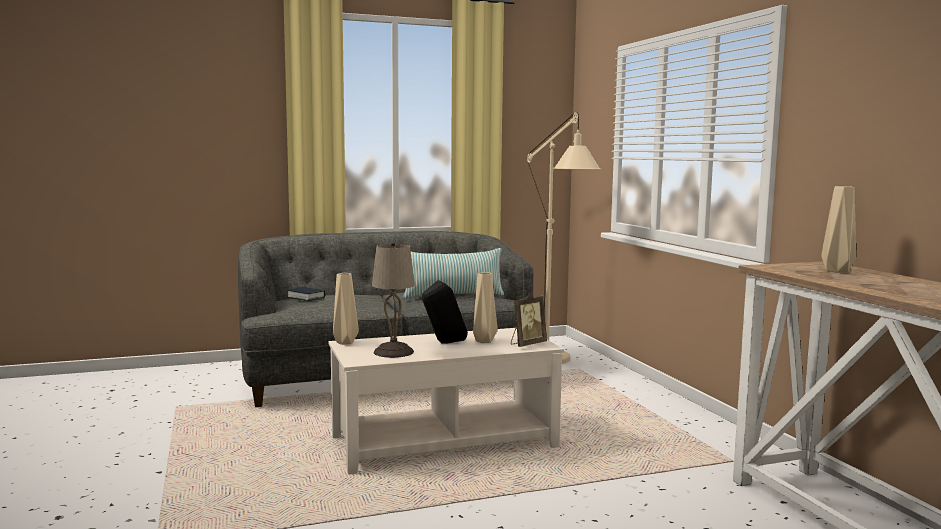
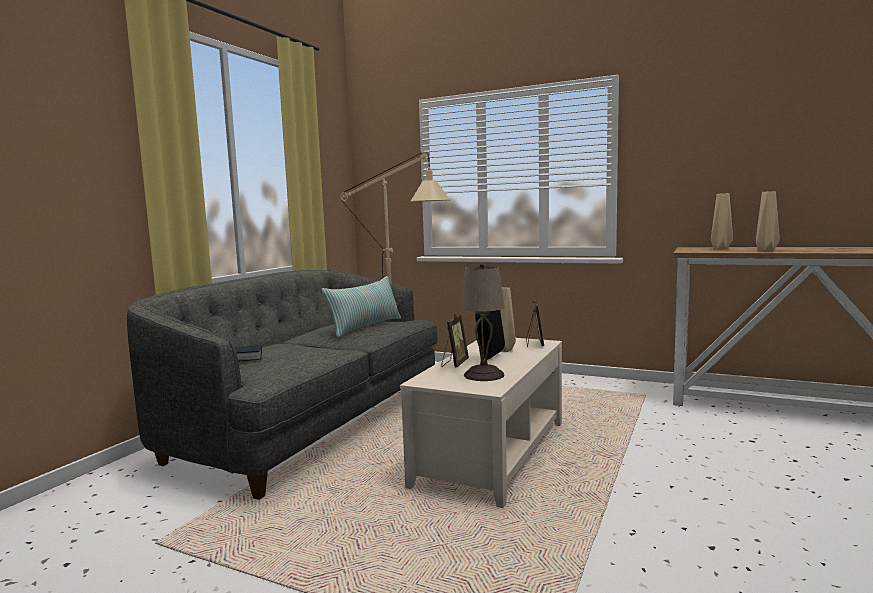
camera: 45 degrees left, 0 degrees up
(344, 343) = (420, 381): beige vase -> beige vase (766, 250)
(409, 339) = (454, 364): none -> picture frame

